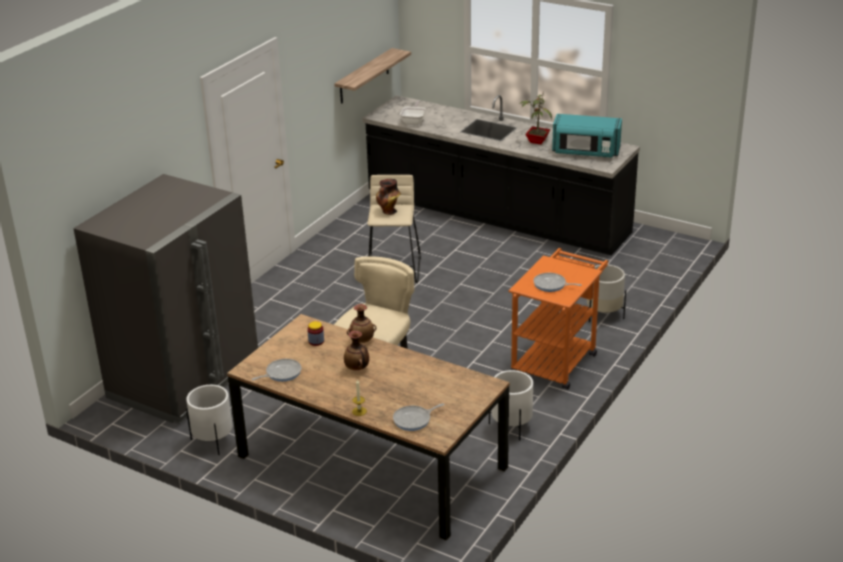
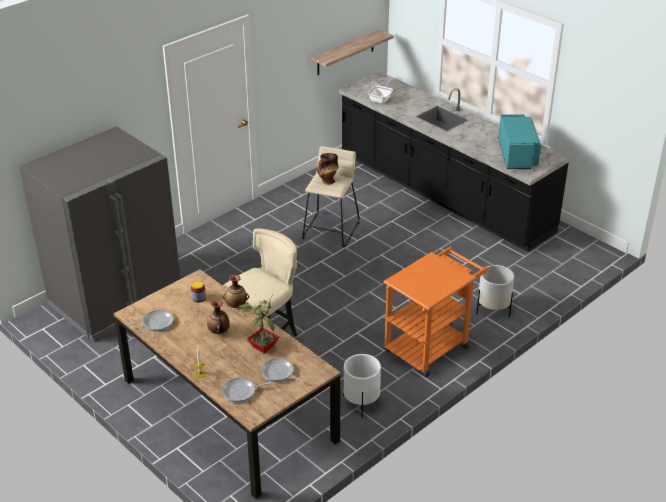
camera: 15 degrees right, 5 degrees up
(213, 441) = (112, 362): white planter -> none
(536, 141) = (478, 137): potted plant -> potted plant (262, 346)
(551, 285) = (423, 283): frying pan -> frying pan (279, 373)
(585, 152) = (517, 155): turquoise microwave -> turquoise microwave turned 120 degrees counterclockwise

